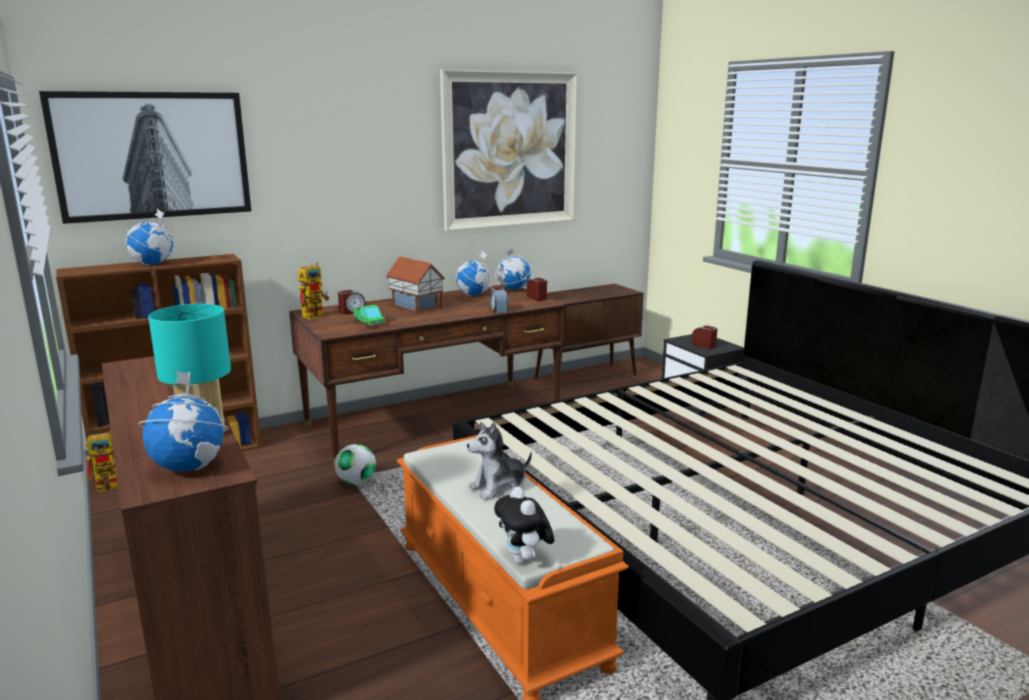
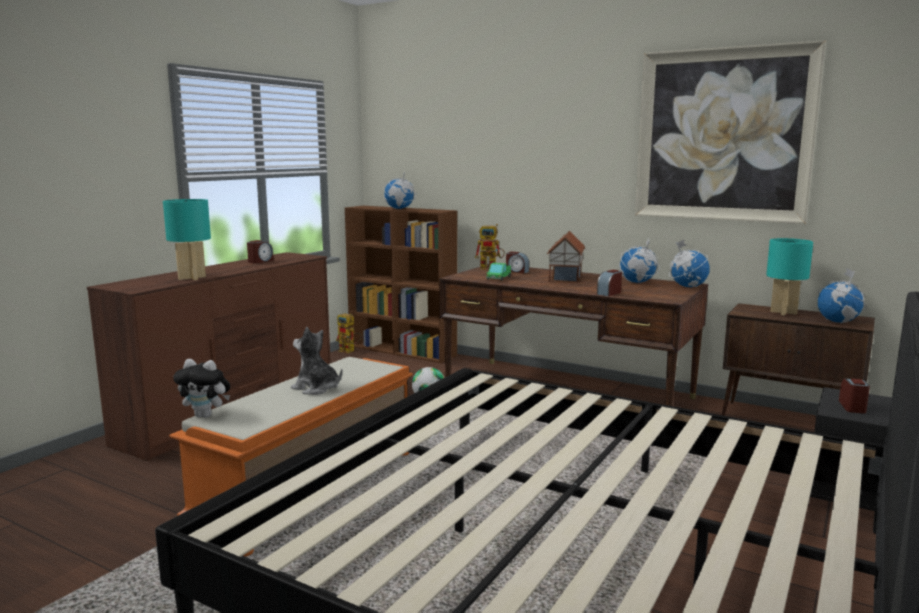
camera: 60 degrees right, 5 degrees down
(153, 155) = (420, 134): picture -> none
(189, 467) = (142, 284): globe -> globe (838, 322)
(524, 560) = (206, 415): plush toy -> plush toy turned 120 degrees counterclockwise
(537, 298) = (678, 295): alarm clock -> alarm clock (260, 261)
(575, 294) = (783, 312): none -> turquoise table lamp

